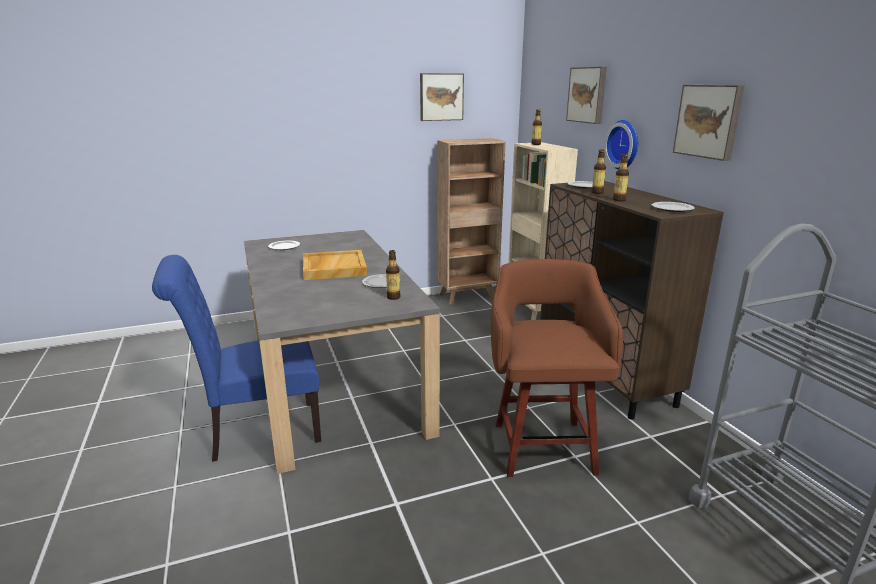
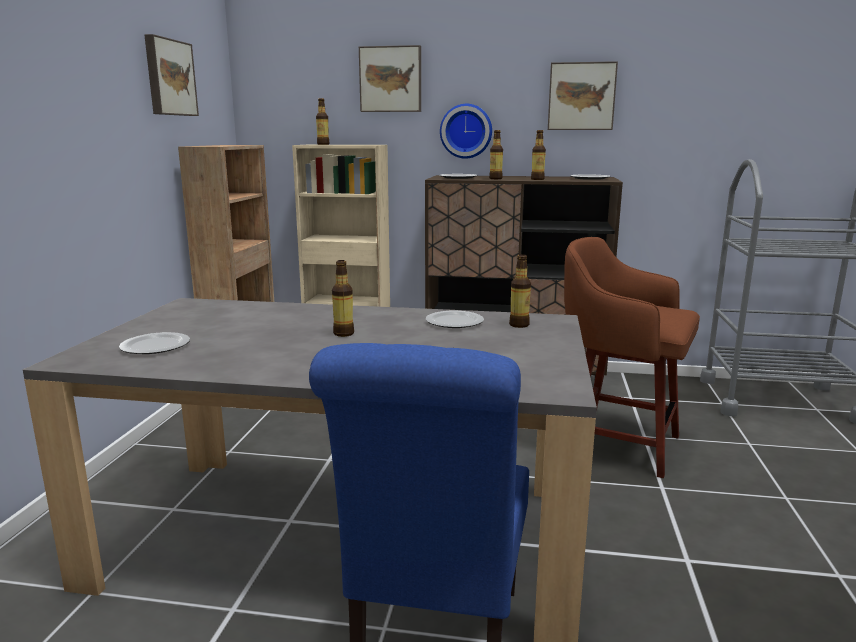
camera: 60 degrees left, 5 degrees down
(333, 267) = (343, 333): beige tray -> bottle

